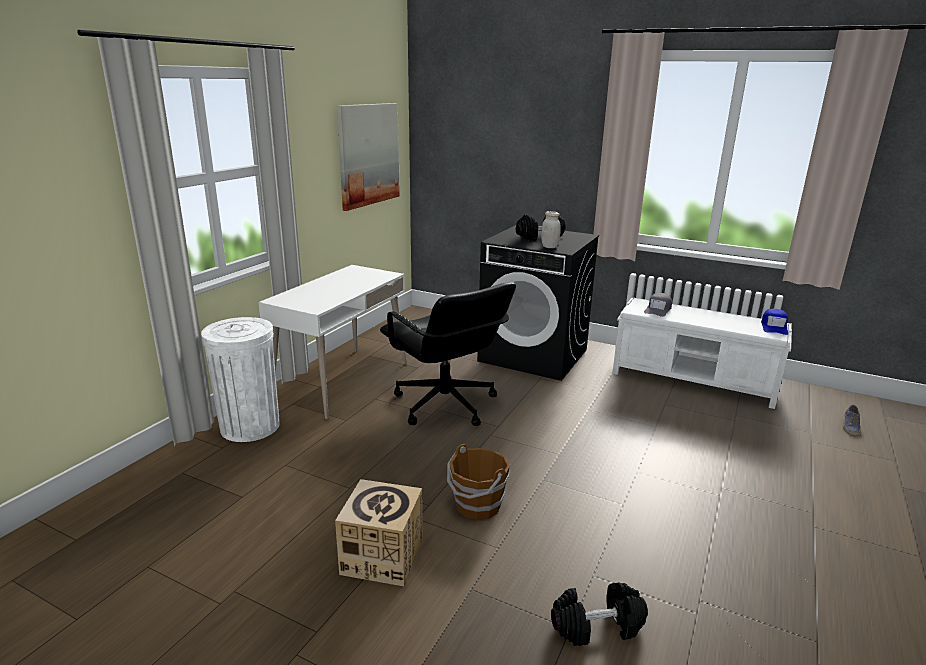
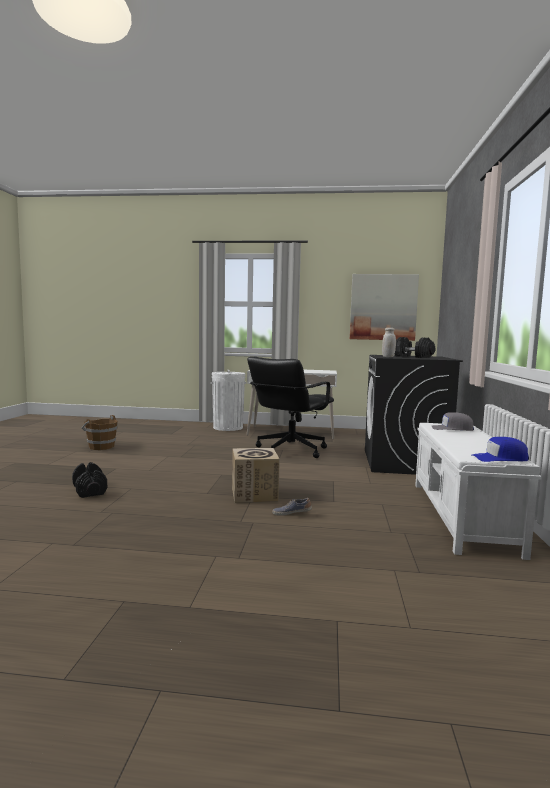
camera: 70 degrees right, 15 degrees down
(382, 556) = (136, 454): cardboard box -> cardboard box (254, 494)
(477, 506) = (184, 464): brown bucket -> brown bucket (100, 447)
(850, 426) = (478, 602): shoe -> shoe (291, 513)

